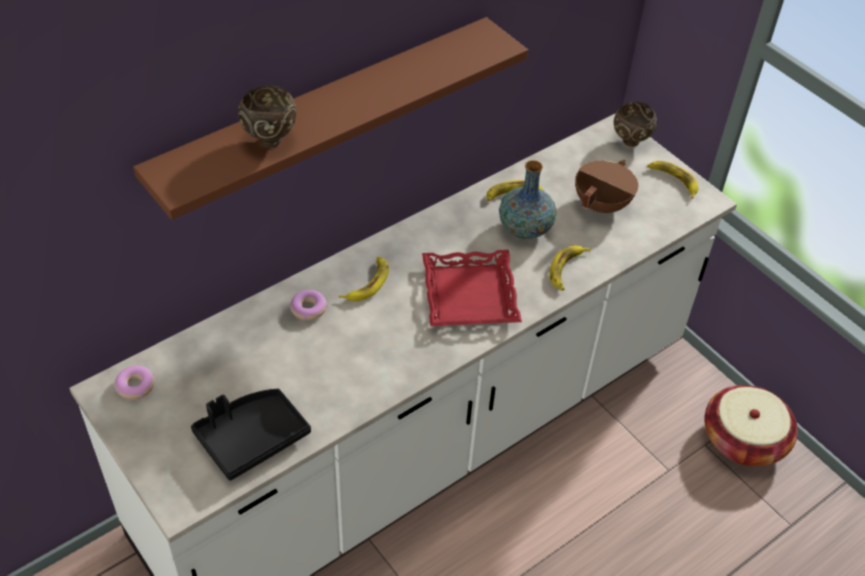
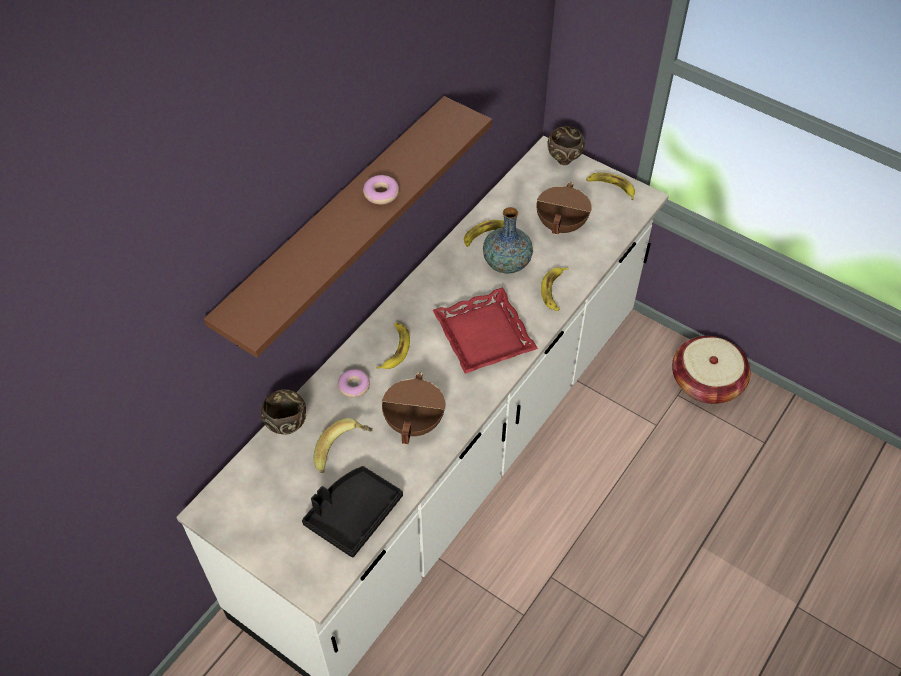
camera: 15 degrees left, 5 degrees up
(135, 386) = (234, 498): donut -> donut (381, 194)
(269, 372) = (344, 452): none -> banana
(270, 139) = (311, 261): brown bowl -> brown bowl (287, 426)
(355, 362) = (413, 422): none -> brown cooking pot

